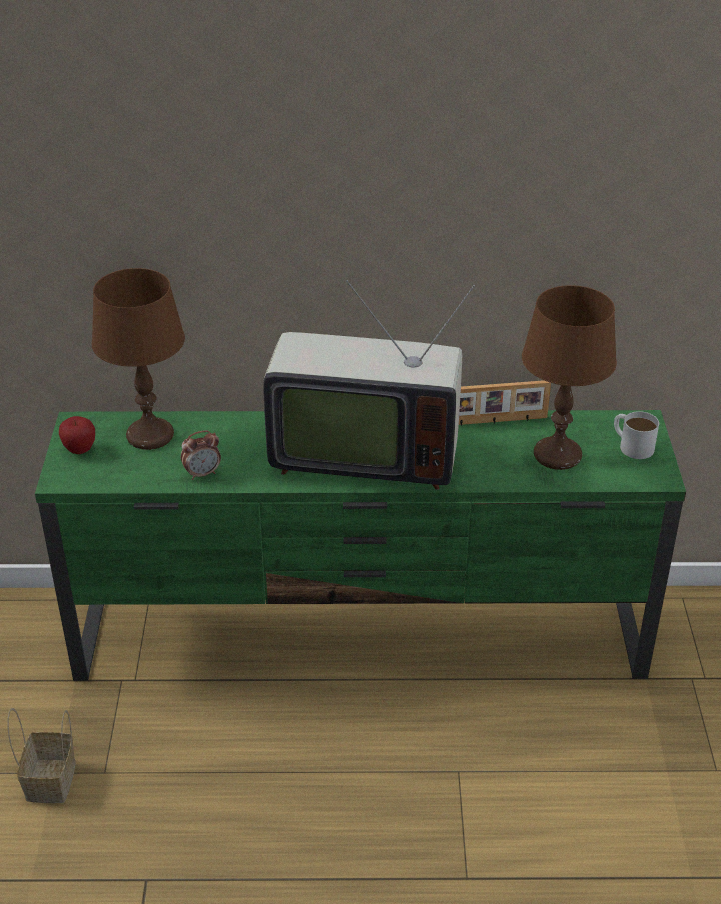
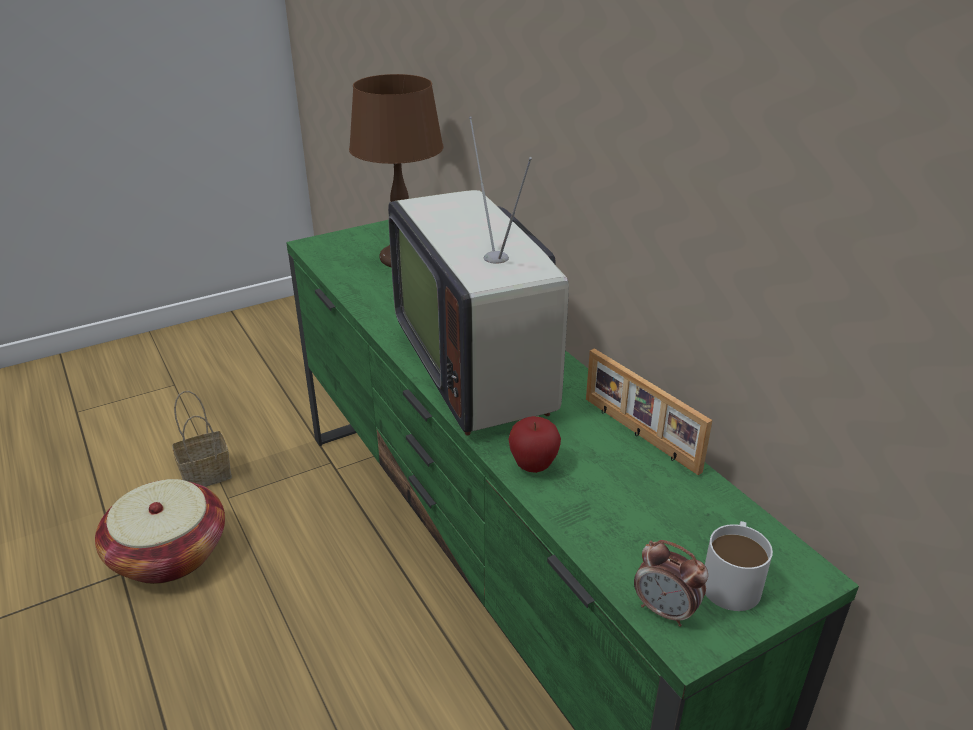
camera: 60 degrees right, 5 degrees down
(80, 450) = (356, 239): apple -> apple (533, 466)
(149, 836) = (169, 554): none -> basket
(202, 473) = (370, 296): alarm clock -> alarm clock (665, 611)
(558, 455) = (628, 510): brown table lamp -> none

